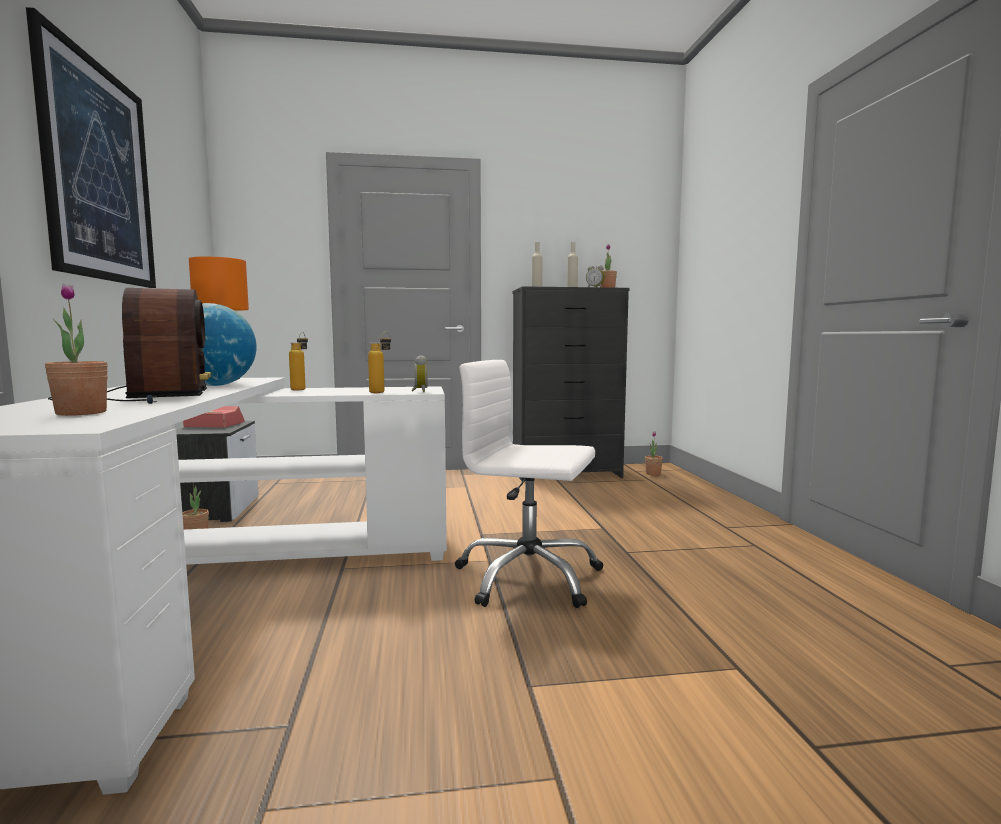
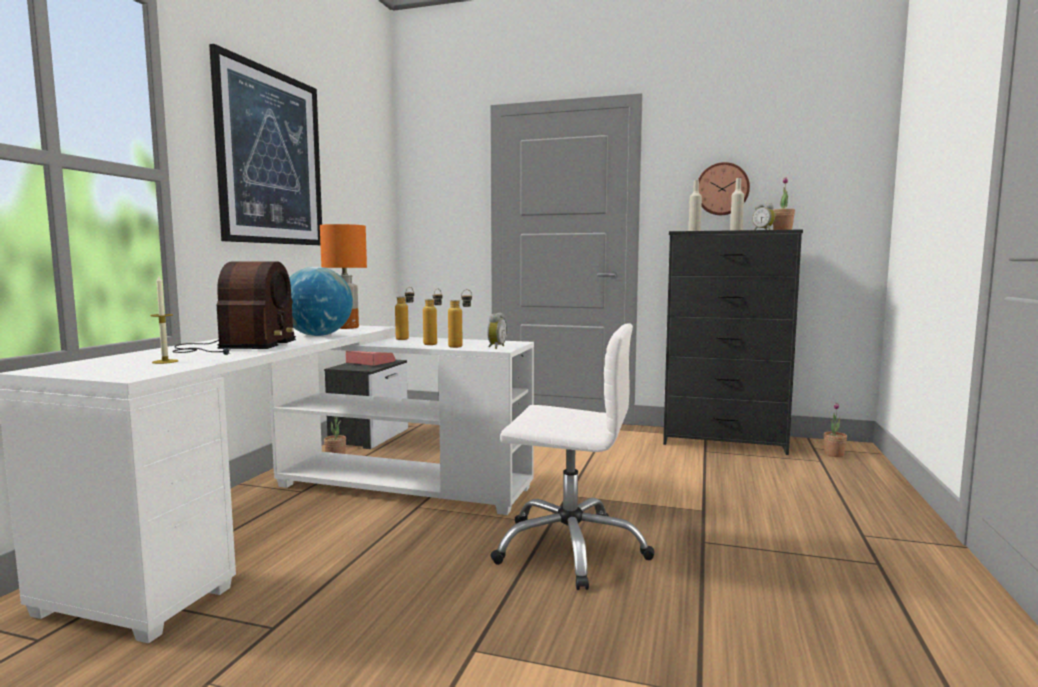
camera: 25 degrees right, 0 degrees up
(81, 413) = (165, 361): potted plant -> candle
(345, 391) = (434, 343): none -> bottle
(528, 578) = (570, 548): white office chair -> white office chair turned 150 degrees clockwise
(552, 252) = (722, 189): none -> wall clock

